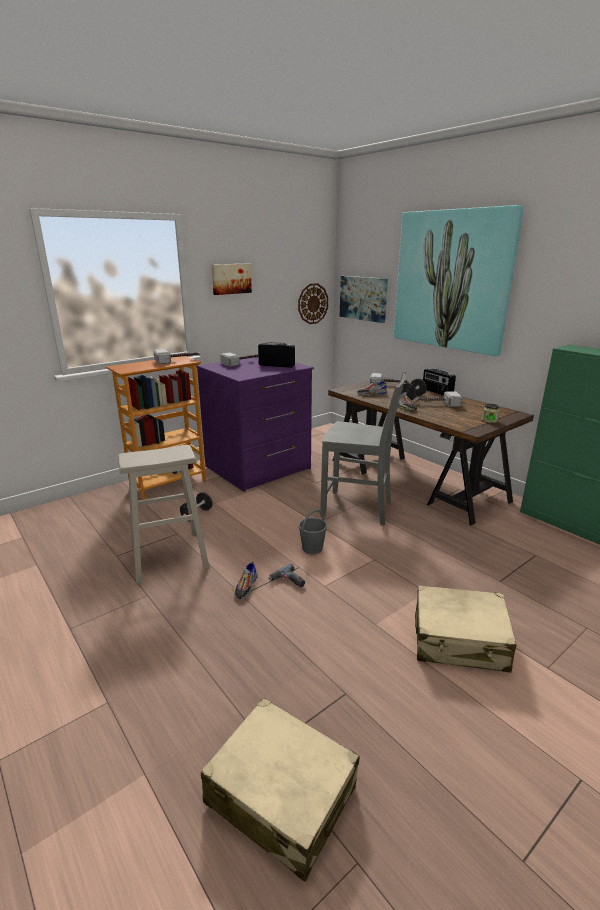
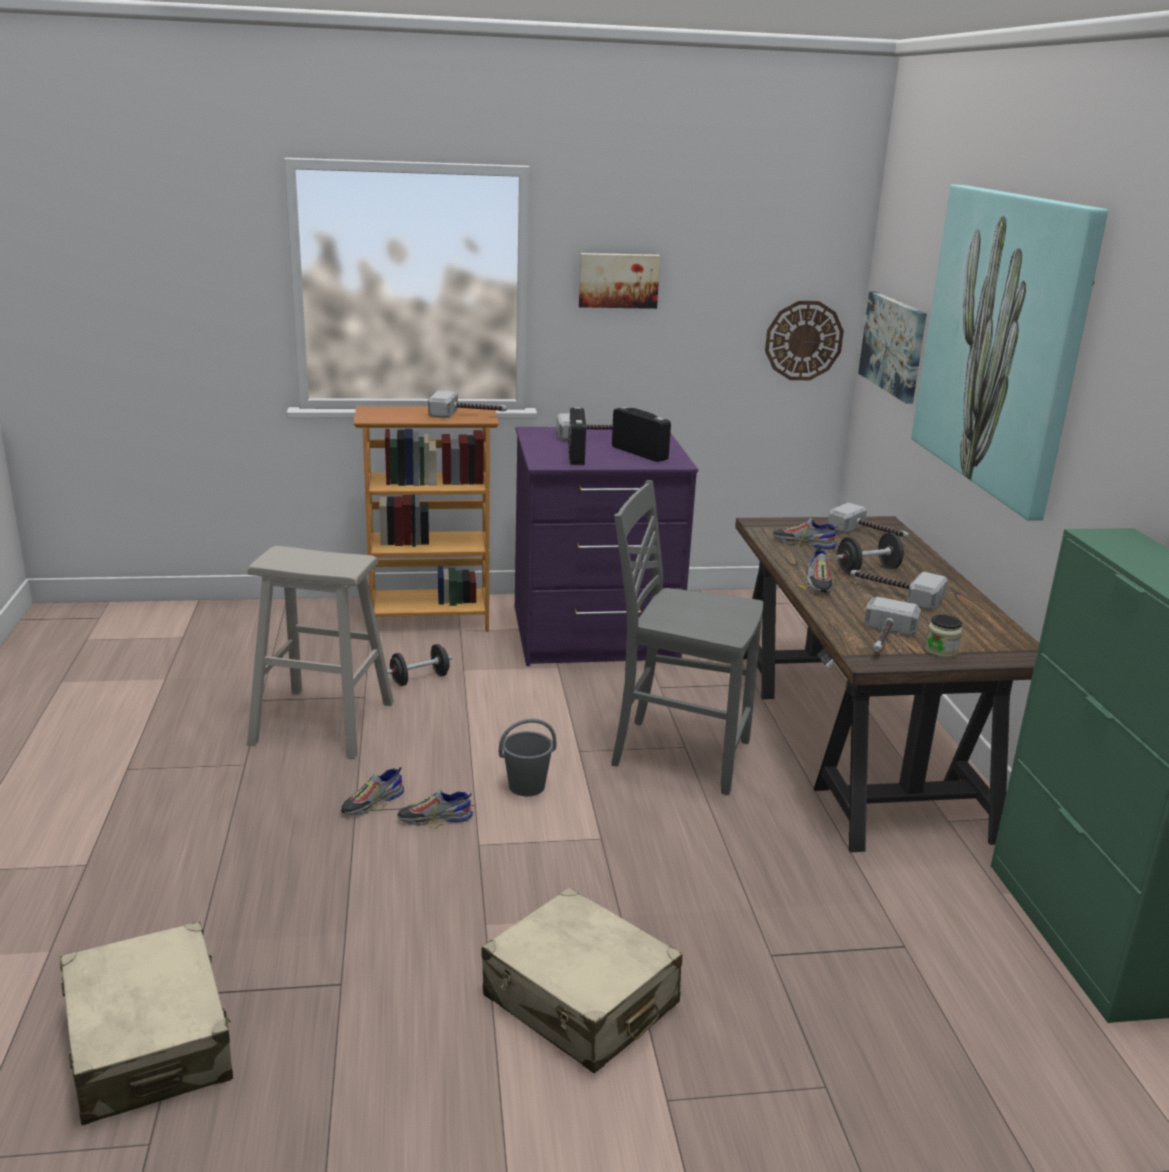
camera: 30 degrees right, 0 degrees up
(287, 581) = (434, 818): power drill -> shoe
(358, 509) = (678, 753): grey chair -> grey chair turned 150 degrees clockwise
(437, 392) = (942, 571): radio -> radio (575, 455)
(465, 422) = (884, 640): none -> hammer

